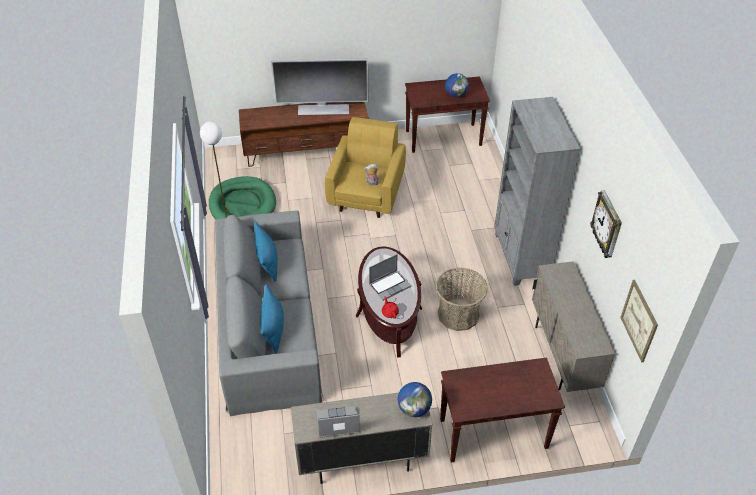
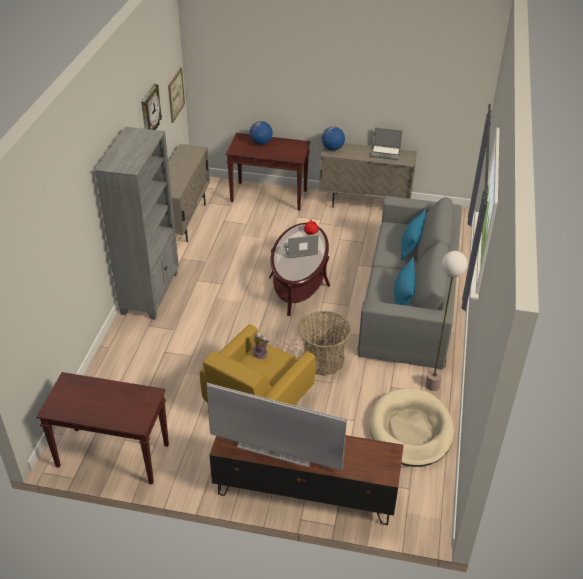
camera: 160 degrees left, 5 degrees down
(242, 204) = (411, 430): green dog bed -> beige dog bed
(456, 95) = (95, 392): globe -> globe (261, 143)
(458, 314) = (241, 265): basket -> basket (323, 360)

